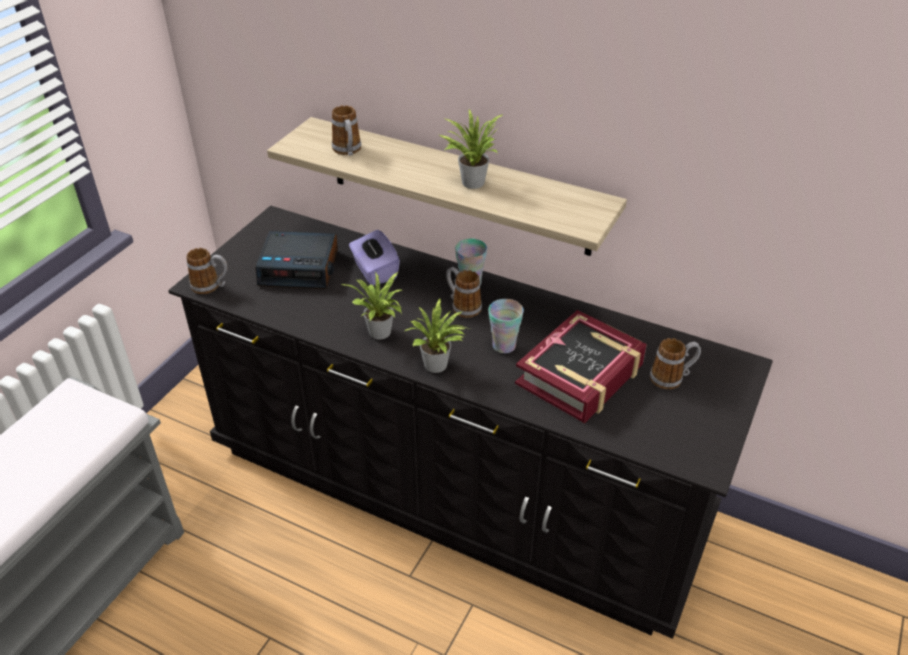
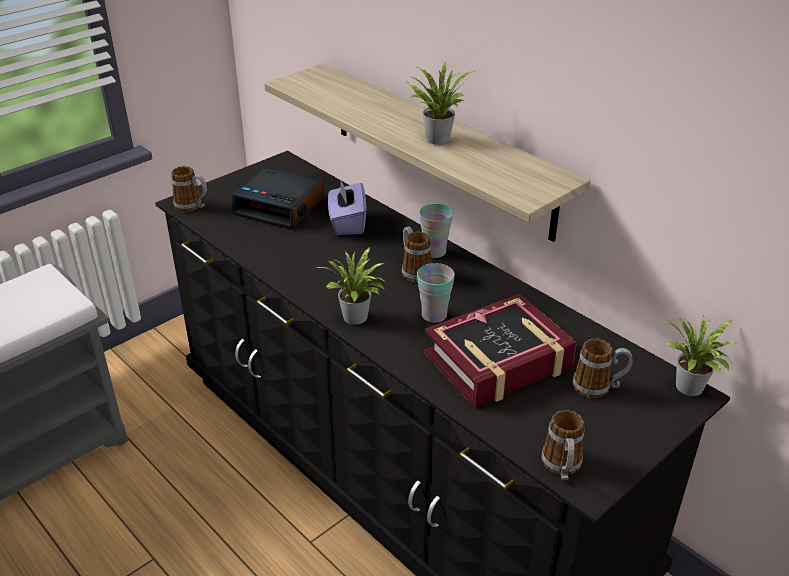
camera: 20 degrees right, 5 degrees down
(348, 151) = (336, 95): mug -> mug (562, 468)
(380, 334) = (318, 278): potted plant -> potted plant (689, 389)

